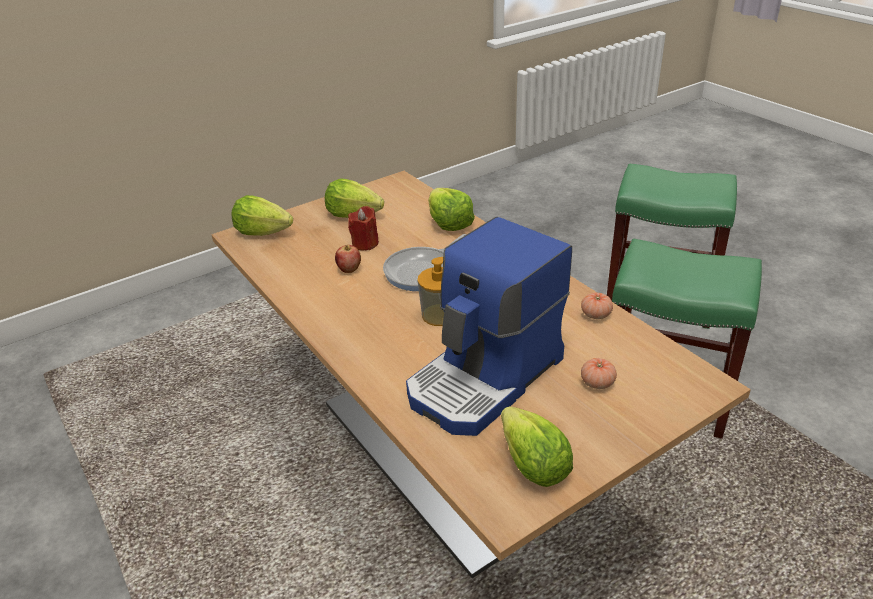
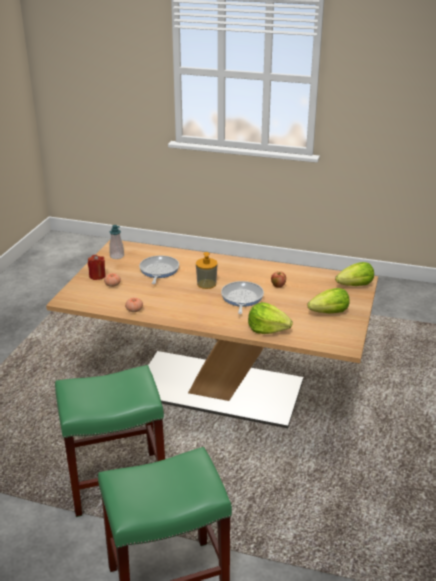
camera: 140 degrees right, 5 degrees down
(365, 243) = (293, 300): red candle -> red candle (97, 276)
(486, 379) = (158, 271): coffee machine -> frying pan
(533, 465) = (117, 256): lettuce -> soap dispenser

